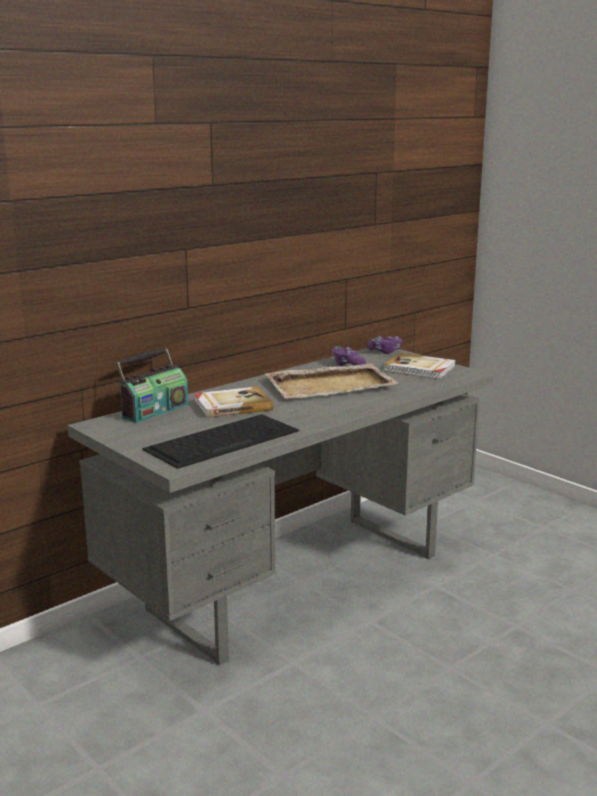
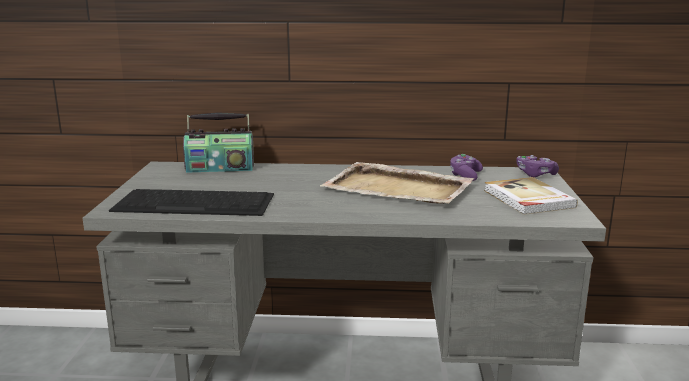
camera: 45 degrees right, 0 degrees up
(232, 405) = (277, 180): book -> none

